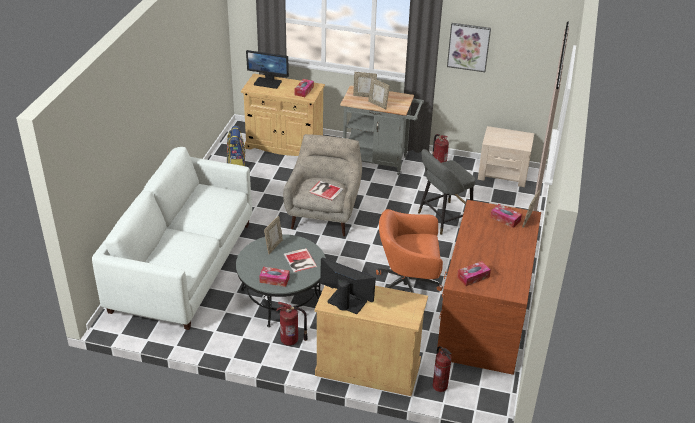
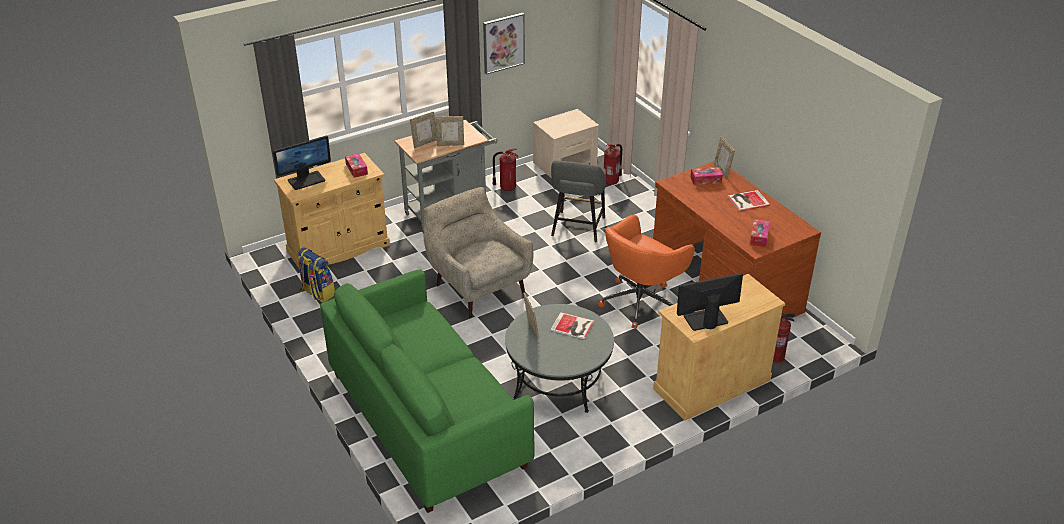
camera: 45 degrees left, 0 degrees up
(182, 266) = (426, 419): white sofa -> green sofa
(274, 280) = (579, 356): tissue box -> none
(291, 341) = (623, 409): fire extinguisher -> fire extinguisher (611, 181)
(325, 190) = (491, 254): book -> book (747, 200)

